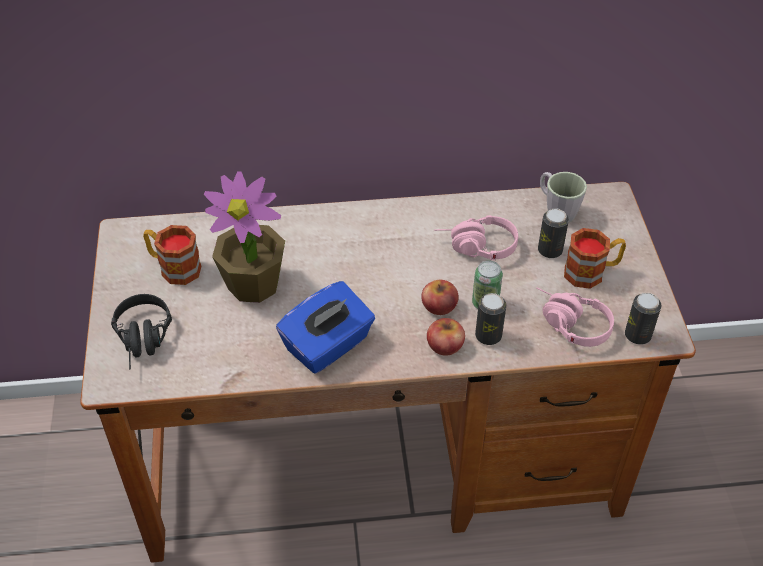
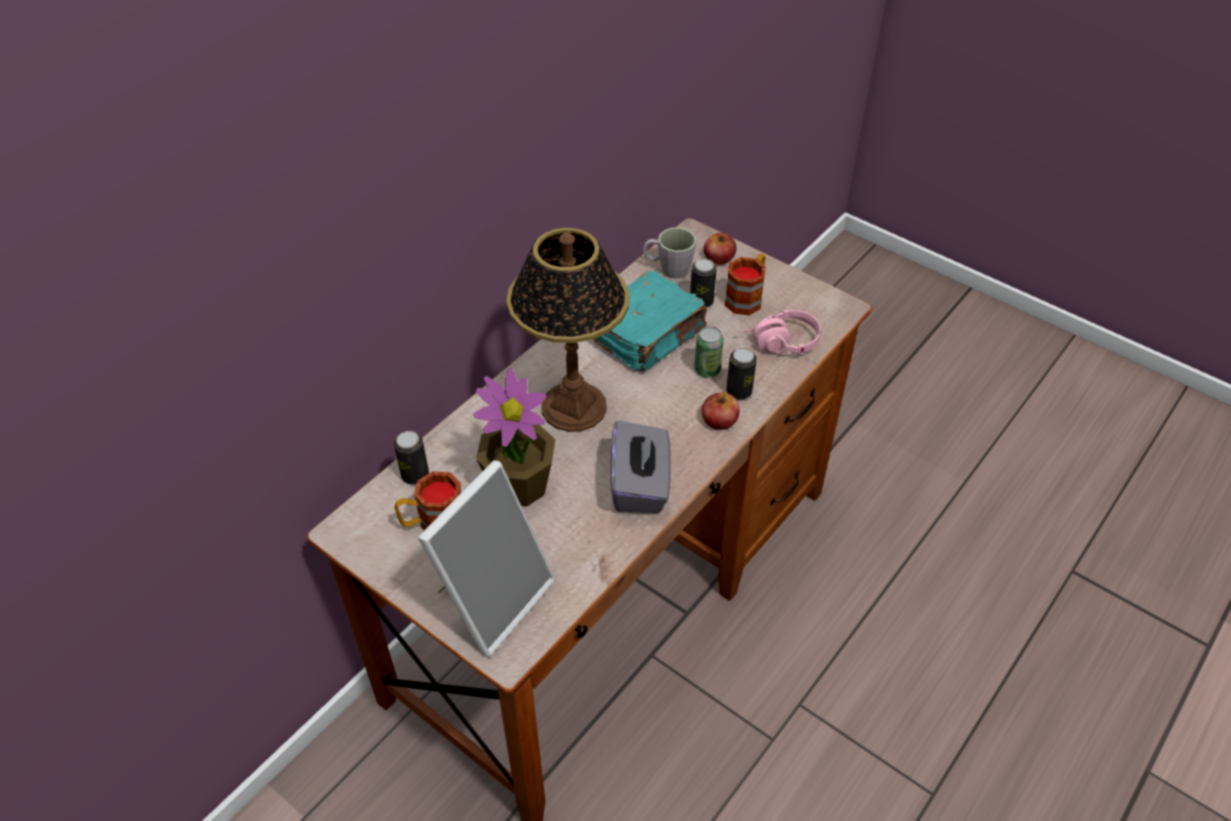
camera: 45 degrees left, 0 degrees up
(144, 341) = (492, 598): black headphones -> picture frame
(328, 346) = (640, 485): blue tissue box -> grey tissue box
(354, 259) = (573, 407): none -> table lamp
(439, 305) = (679, 395): apple -> apple (719, 257)
(475, 247) = (648, 335): pink headphones -> turquoise book
(637, 335) = (827, 319): can -> can (415, 475)

